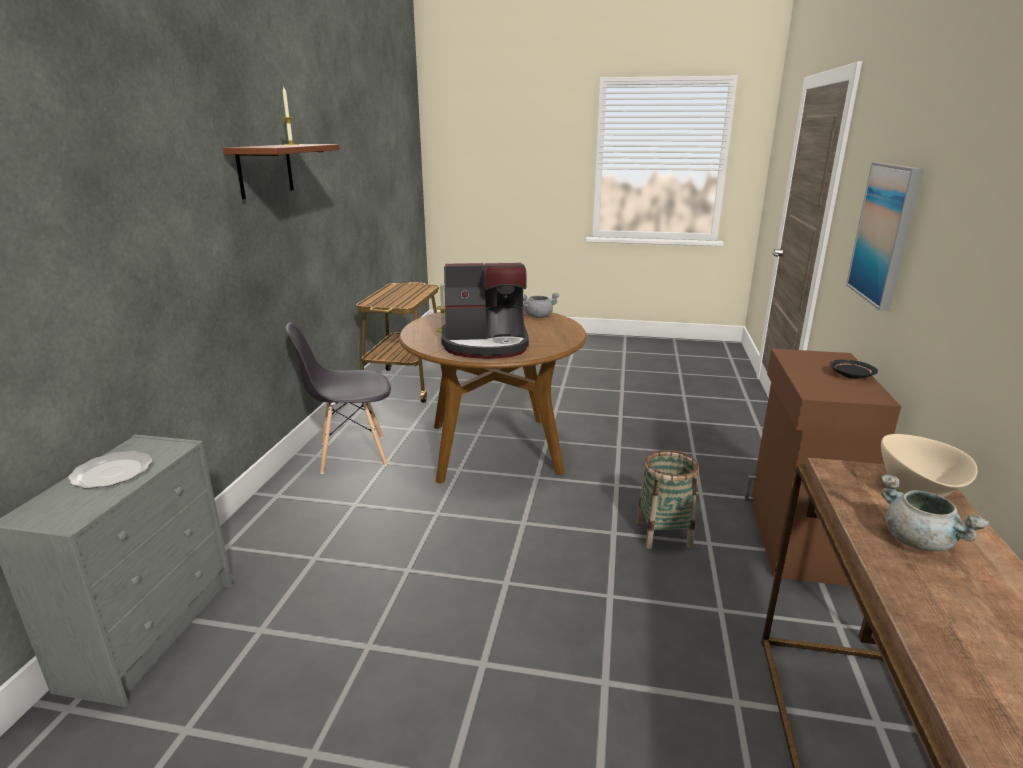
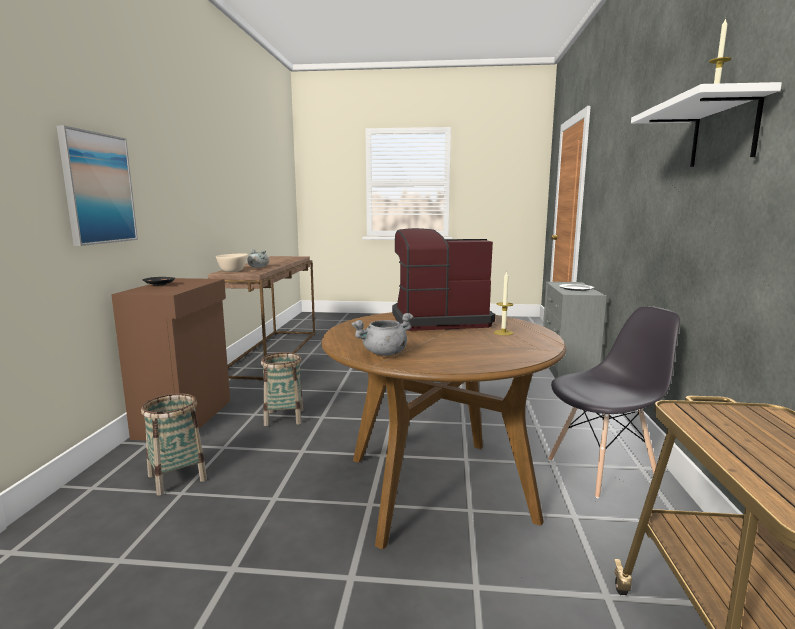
camera: 175 degrees right, 10 degrees down
(265, 170) = (724, 132): brown shelf -> white shelf
(711, 464) = (177, 478): none -> basket

